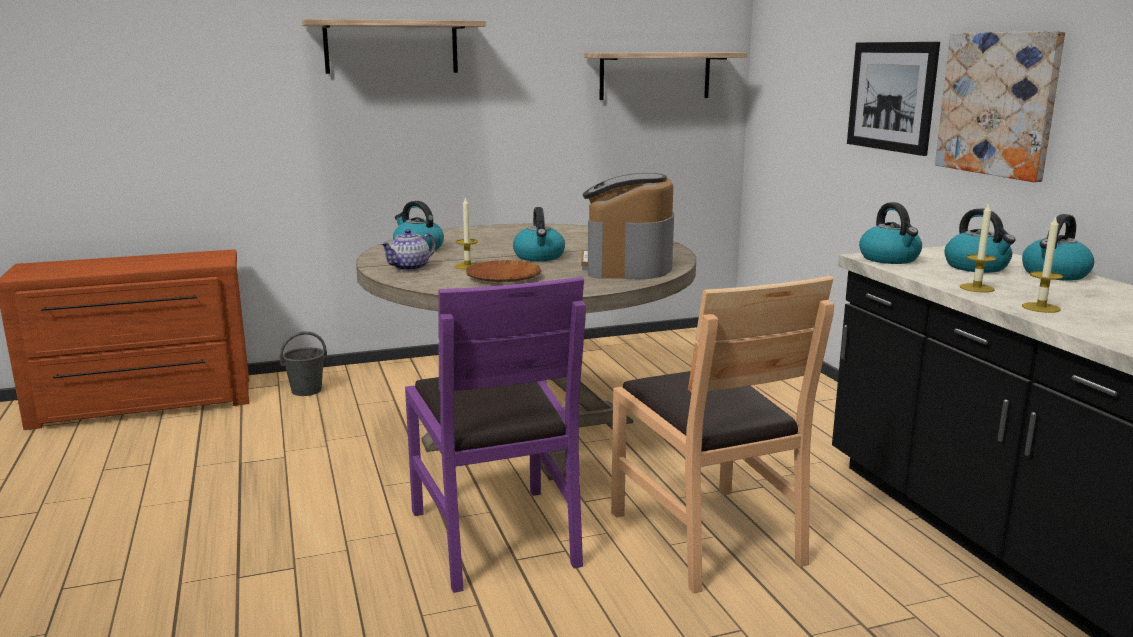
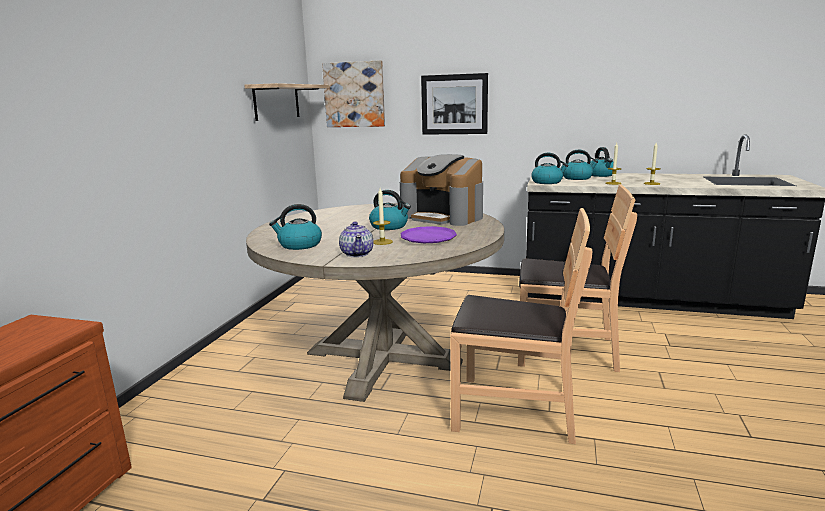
camera: 55 degrees left, 0 degrees up
(307, 390) = (160, 427): grey bucket -> none
(391, 47) = (130, 76): shelf -> none
(495, 536) = (514, 409): purple chair -> brown chair
(503, 277) = (428, 239): brown plate -> purple plate
(998, 104) = (533, 102): picture -> picture (354, 94)

